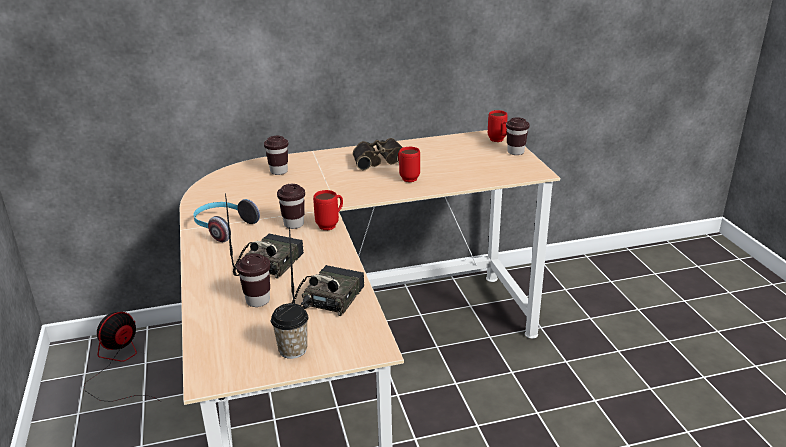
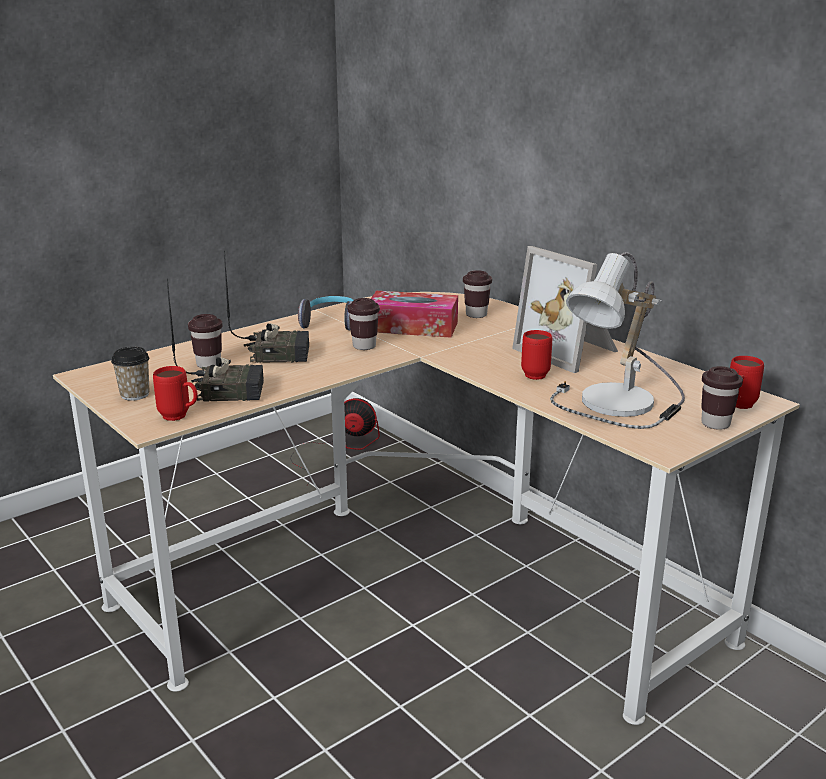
camera: 65 degrees right, 5 degrees down
(275, 198) = (413, 327): none -> tissue box
(331, 225) = (378, 361): red mug -> red mug (180, 417)
(379, 160) = (570, 351): binoculars -> picture frame
(473, 167) = (621, 405): none -> table lamp

